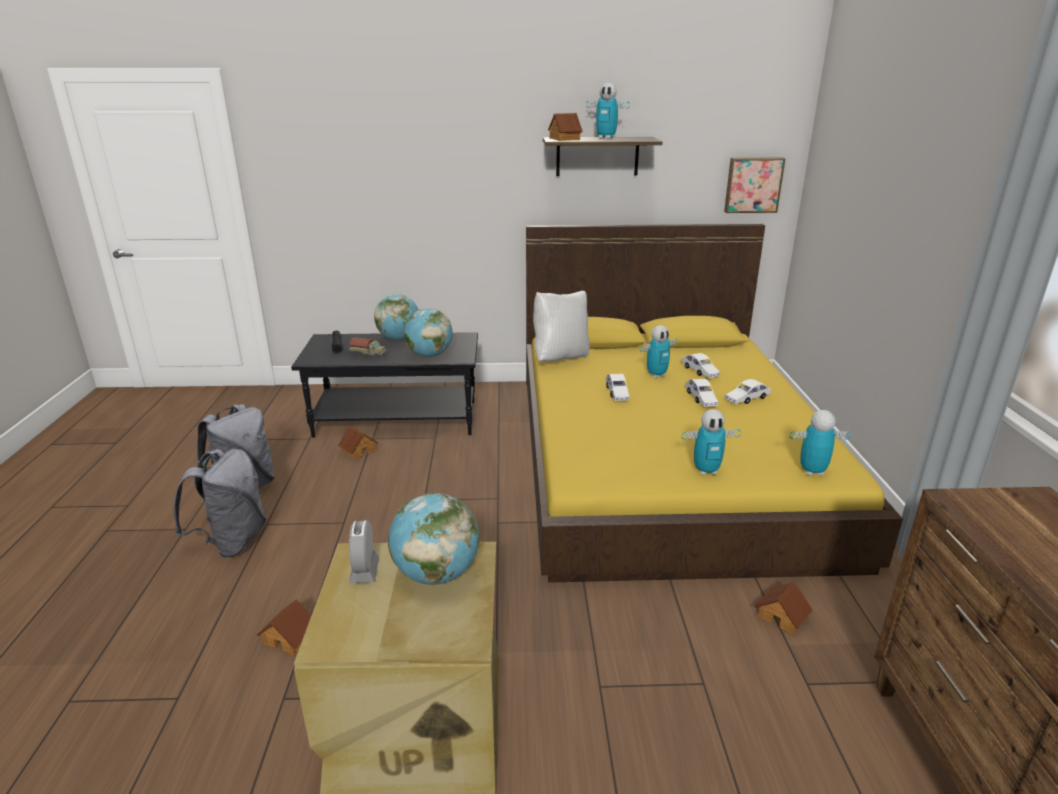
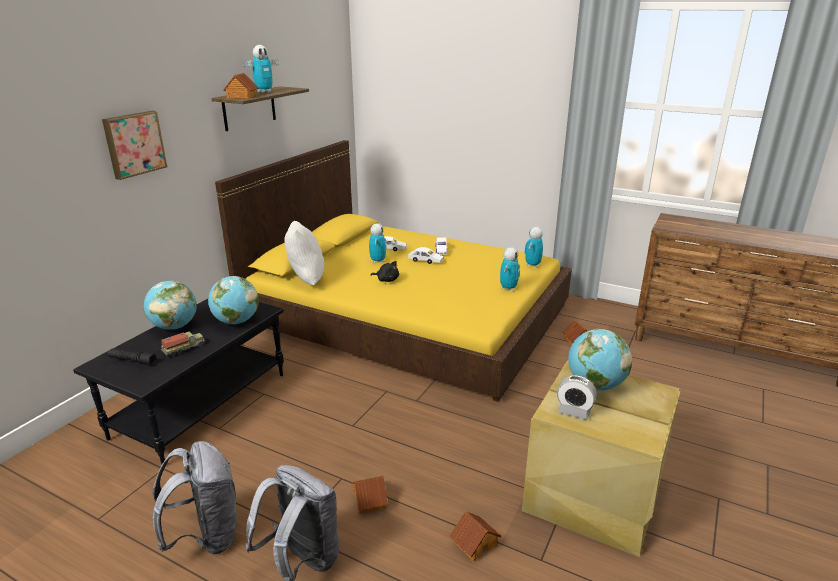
camera: 60 degrees left, 0 degrees up
(359, 451) = (231, 441): toy house -> toy house (369, 500)
(616, 393) = (386, 280): white toy car -> black plush toy
(753, 185) = (333, 113): picture -> picture (134, 144)

